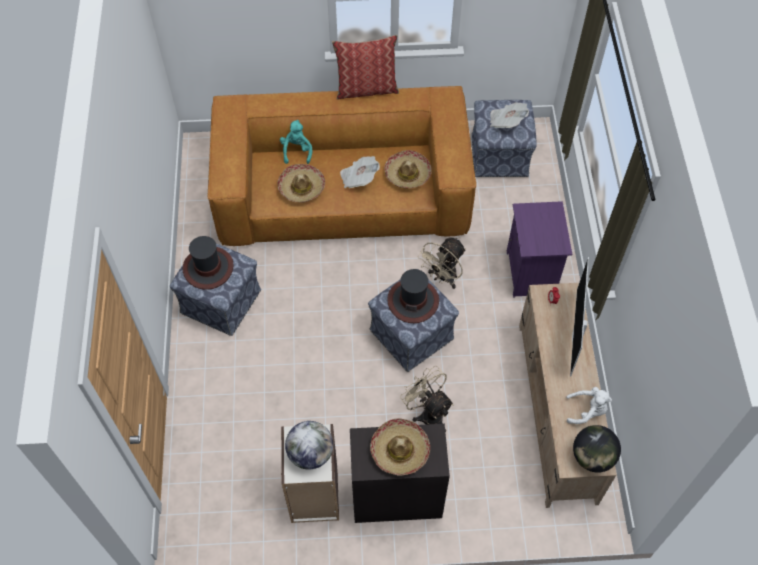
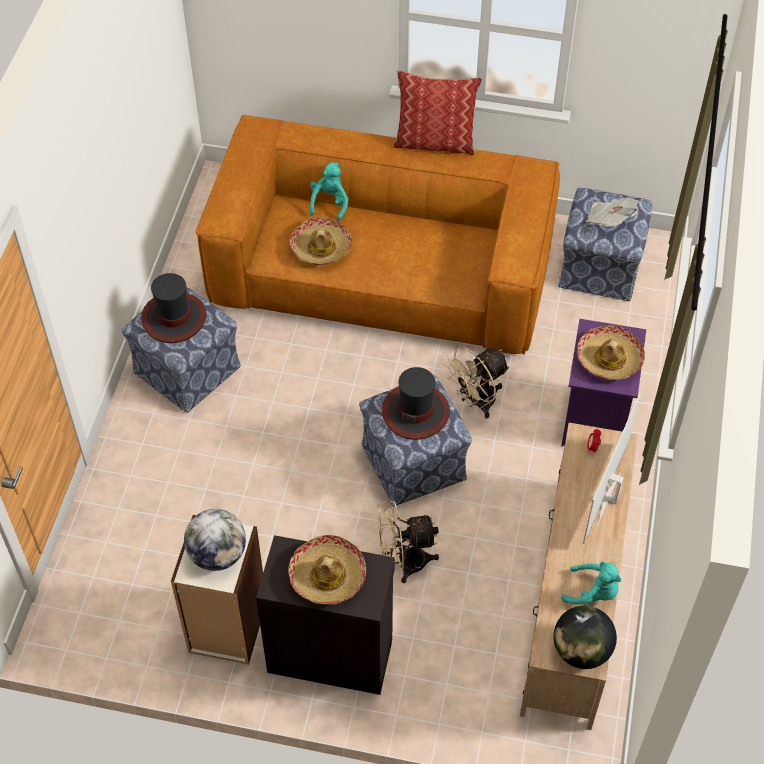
camera: 15 degrees right, 5 degrees down
(359, 178) = (396, 251): newspaper -> none
(407, 174) = (460, 259): hat -> hat (609, 359)
(428, 413) = (403, 562): beige fan -> beige fan turned 75 degrees counterclockwise
(587, 410) = (593, 592): white plush toy -> turquoise plush toy

